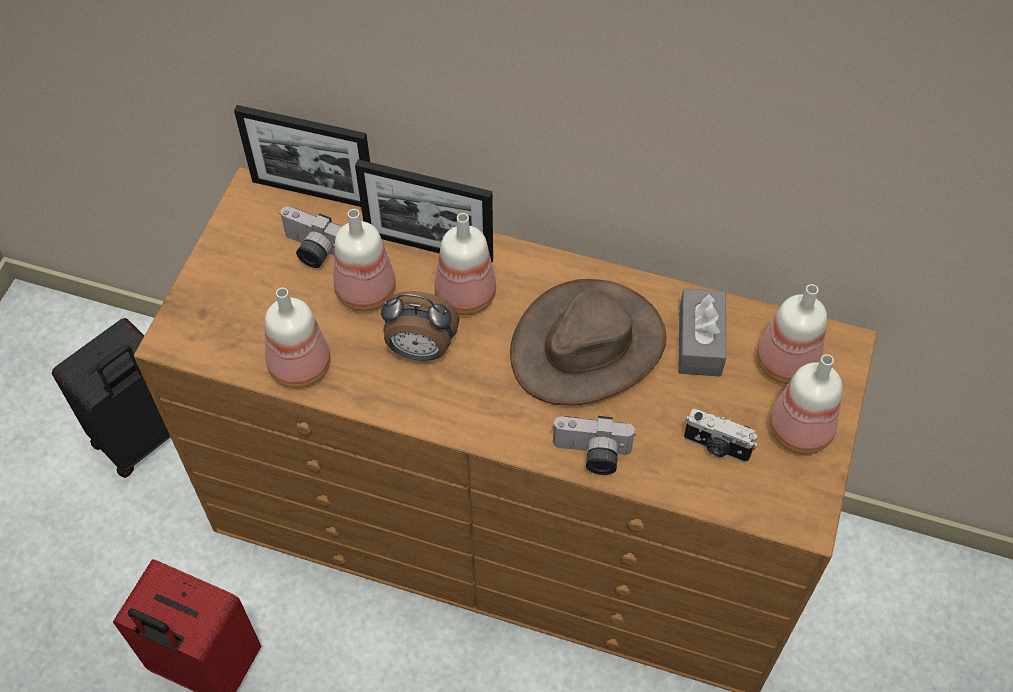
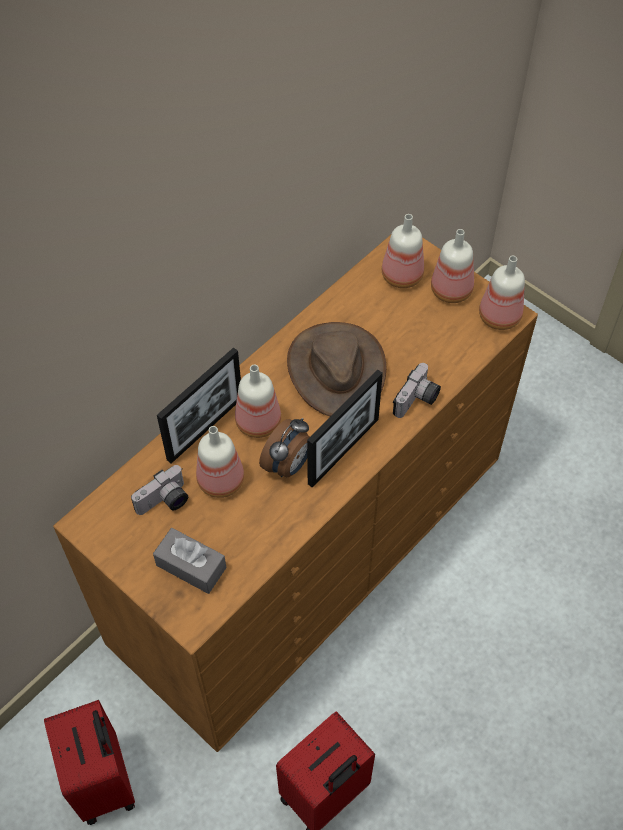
camera: 65 degrees left, 0 degrees up
(144, 438) = (105, 780): black suitcase -> red suitcase
(298, 366) = (262, 545): bottle -> bottle (499, 318)
(313, 193) = (111, 483): picture frame -> picture frame (343, 451)
(700, 341) = (364, 311): grey tissue box -> grey tissue box (191, 566)
(716, 447) = (442, 335): camera -> none

